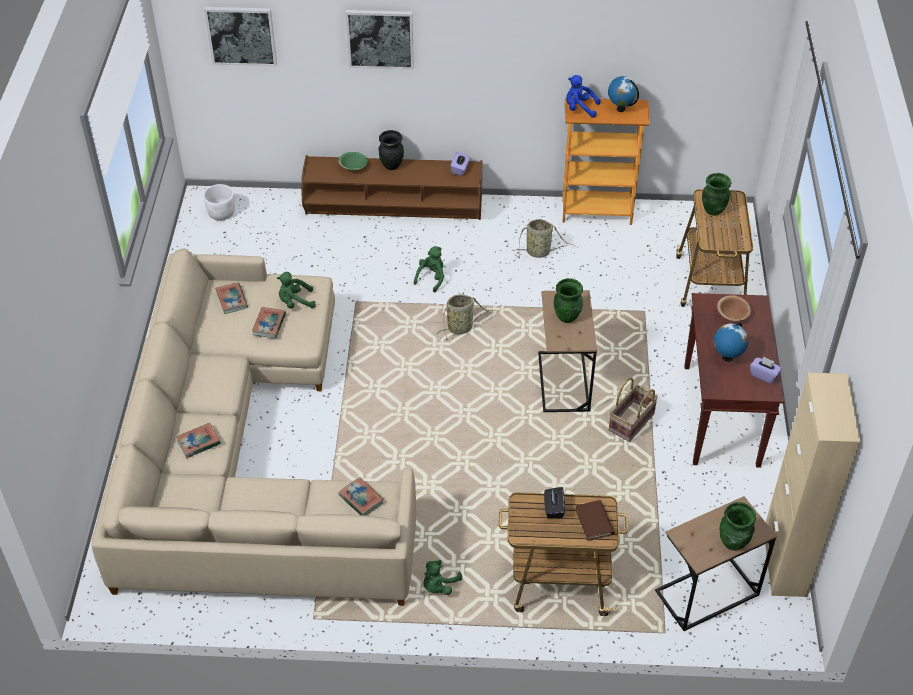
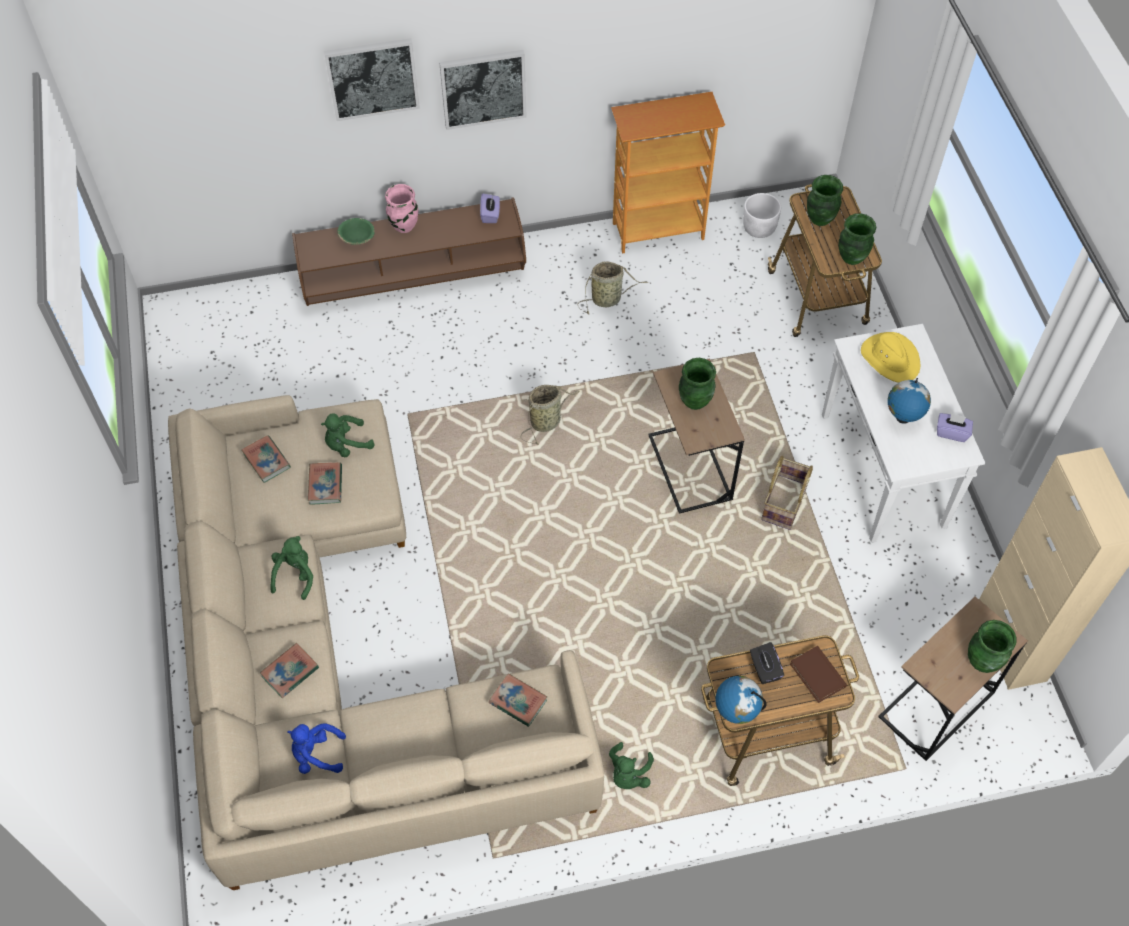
camera: 15 degrees left, 10 degrees up
(221, 213) = (200, 326): white planter -> white planter (759, 228)
(241, 35) = (188, 106): picture -> picture (483, 88)
(391, 165) = (404, 226): black vase -> pink vase
(431, 278) = (490, 361): green plush toy -> green plush toy (295, 575)
(579, 108) = (634, 119): blue plush toy -> blue plush toy (317, 754)
(621, 109) = (684, 110): globe -> globe (735, 713)
(721, 416) = (883, 471): brown console table -> white console table
(729, 241) = (851, 257): none -> green vase
(732, 315) = (890, 359): brown bowl -> yellow hat

